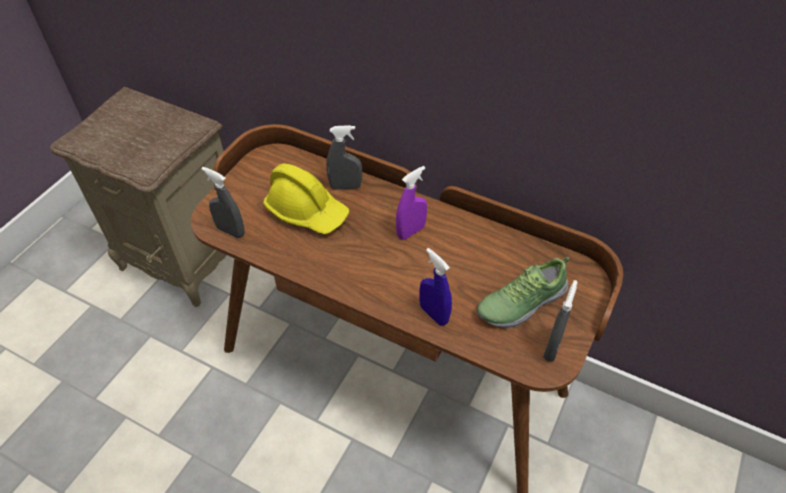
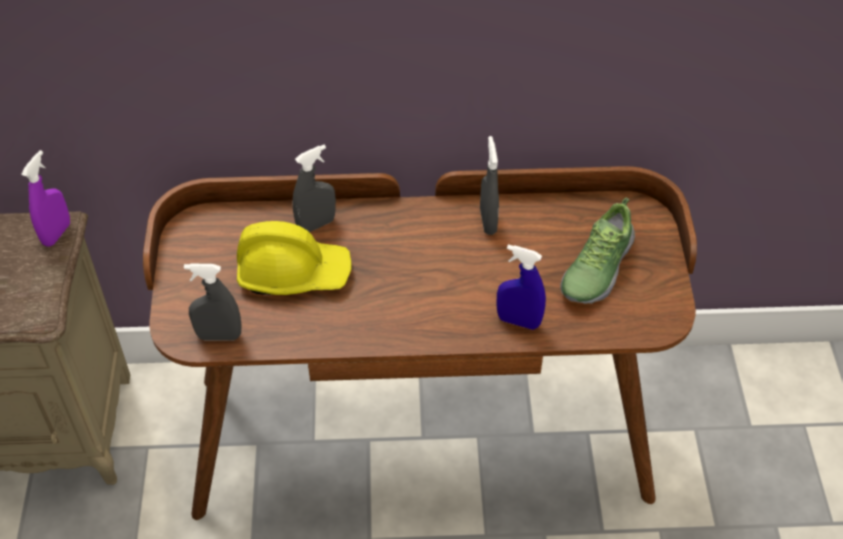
camera: 30 degrees left, 0 degrees up
(411, 231) = (430, 244): purple spray bottle -> purple spray bottle (57, 234)
(552, 347) = (656, 299): grey spray bottle -> grey spray bottle (488, 221)

